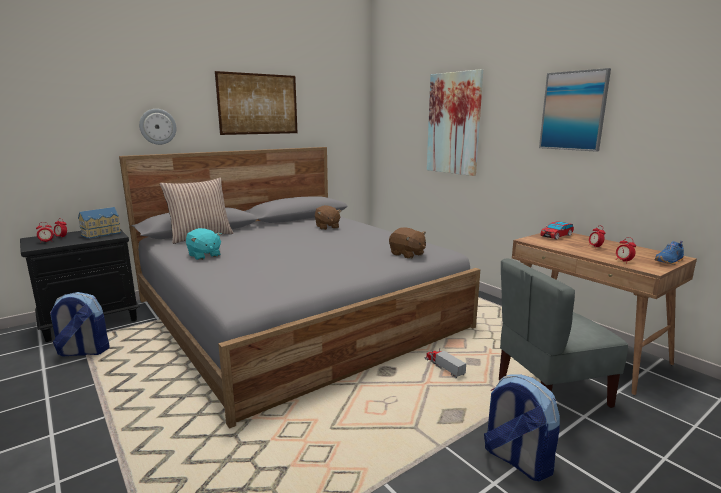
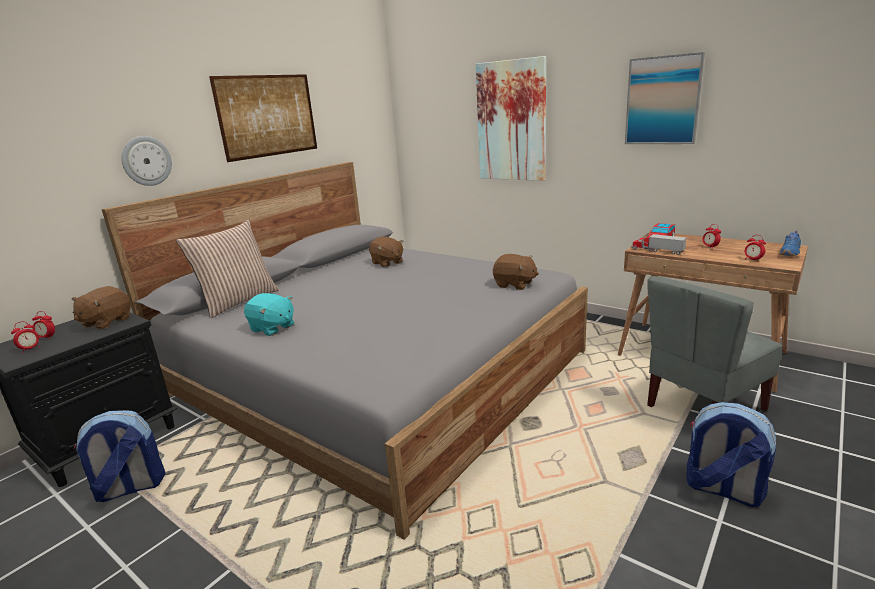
camera: 15 degrees left, 5 degrees up
(102, 234) = (106, 322): toy house -> brown plush toy
(443, 367) = (585, 404): toy truck -> toy truck (657, 250)

